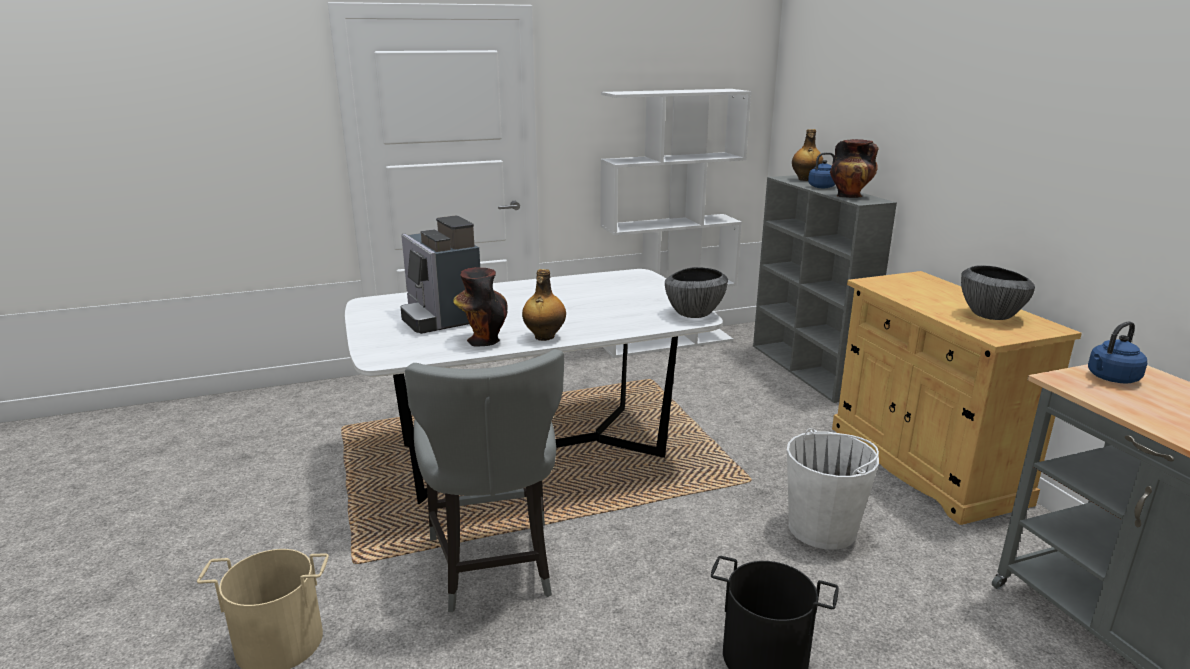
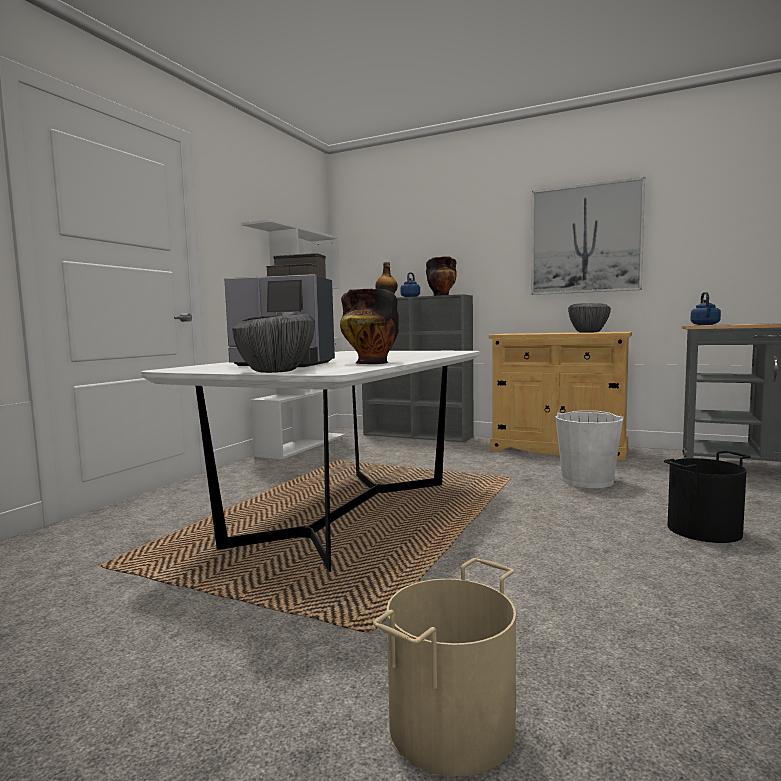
camera: 45 degrees left, 15 degrees down
(493, 567) = (484, 573): grey chair -> none
(544, 337) = (407, 359): bottle -> none
(694, 314) = (451, 351): bowl -> bowl (275, 371)
(1053, 153) = (585, 239): none -> picture

